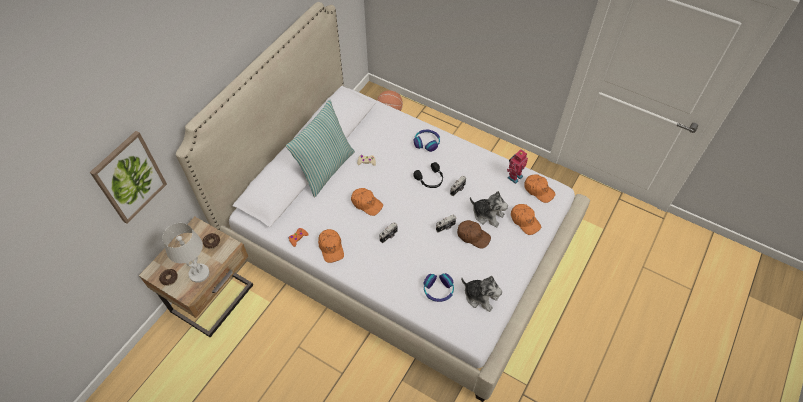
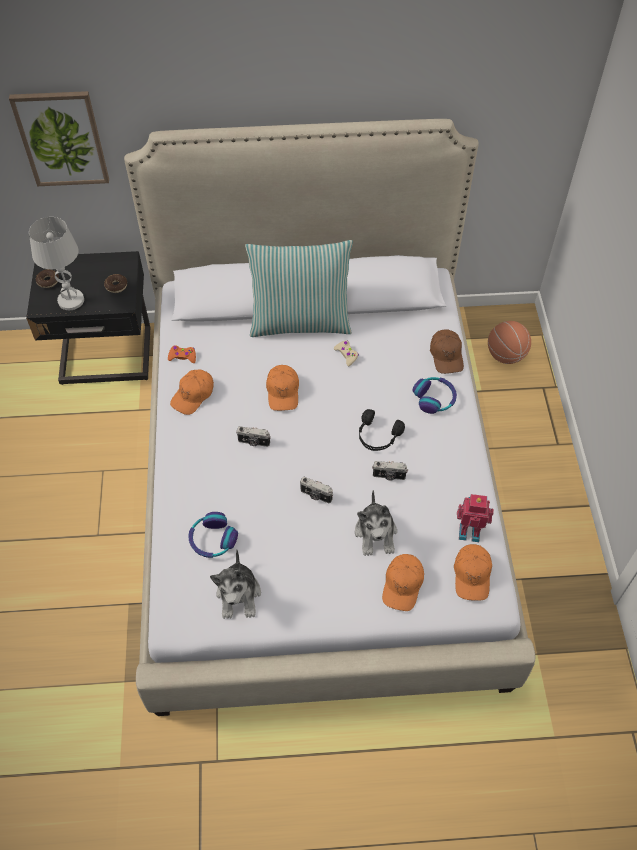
camera: 55 degrees right, 0 degrees up
(215, 299) = (107, 358): beige nightstand -> black nightstand
(473, 236) = (327, 534): brown cap -> brown cap (446, 355)

